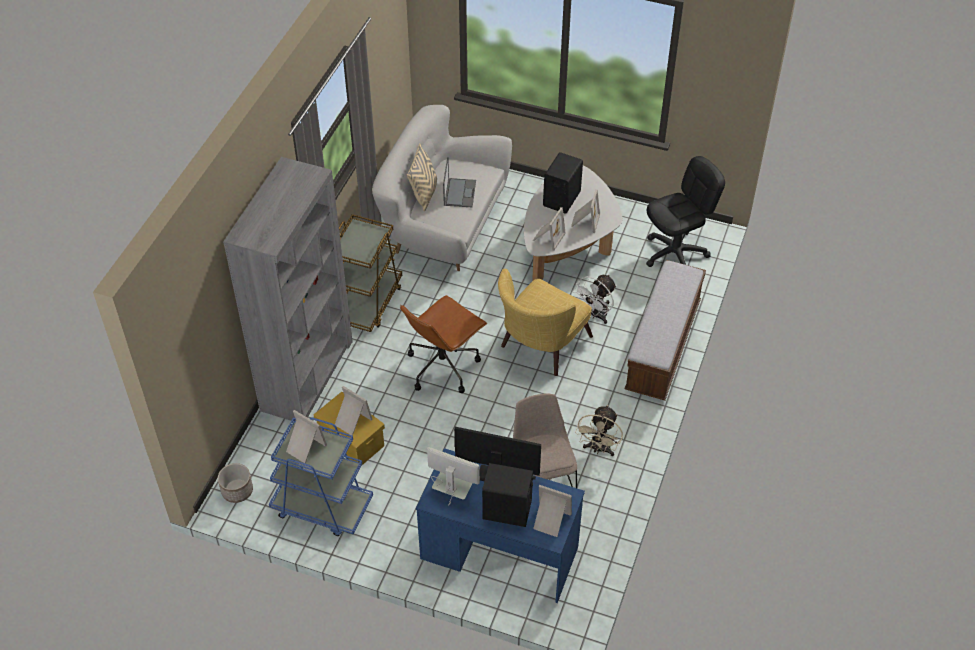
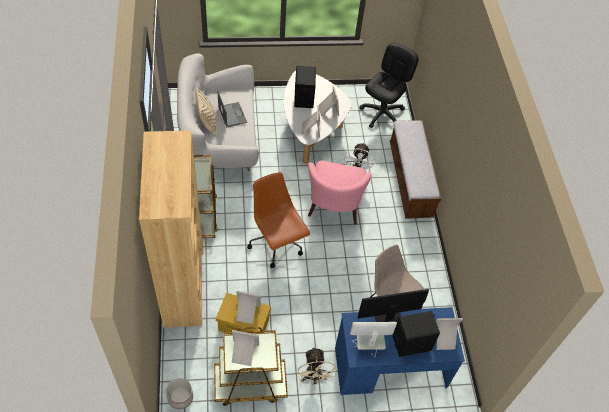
camera: 30 degrees left, 5 degrees up
(307, 375) = (184, 286): grey bookcase -> brown bookcase
(322, 506) = (250, 384): blue cart -> brown cart
(443, 366) = (277, 244): brown office chair -> brown office chair turned 135 degrees clockwise
(540, 347) = (334, 208): yellow armchair -> pink armchair
(599, 449) = (411, 266): beige fan -> beige fan (313, 377)

